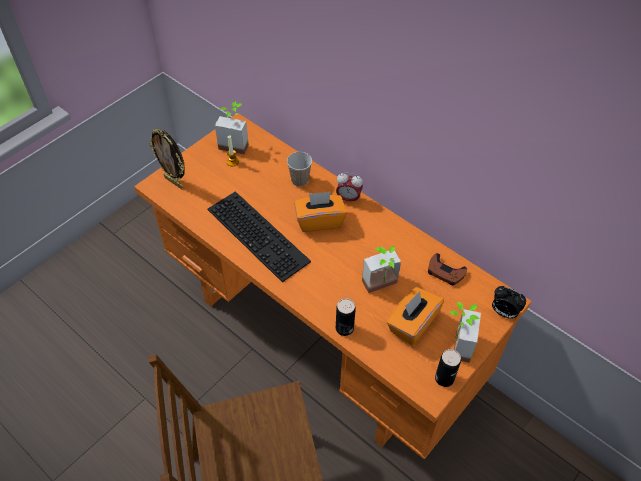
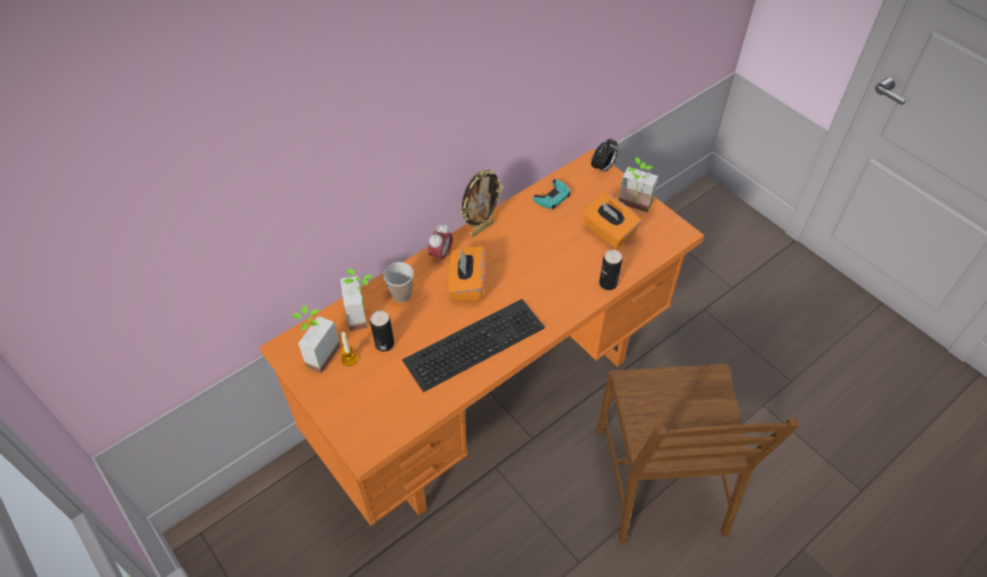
camera: 80 degrees left, 0 degrees up
(174, 182) = (366, 427): picture frame -> picture frame (481, 229)
(382, 287) = (563, 246): potted plant -> potted plant (364, 314)
(444, 378) = (666, 221): can -> can (384, 344)
(445, 272) = (552, 197): brown game controller -> turquoise game controller

